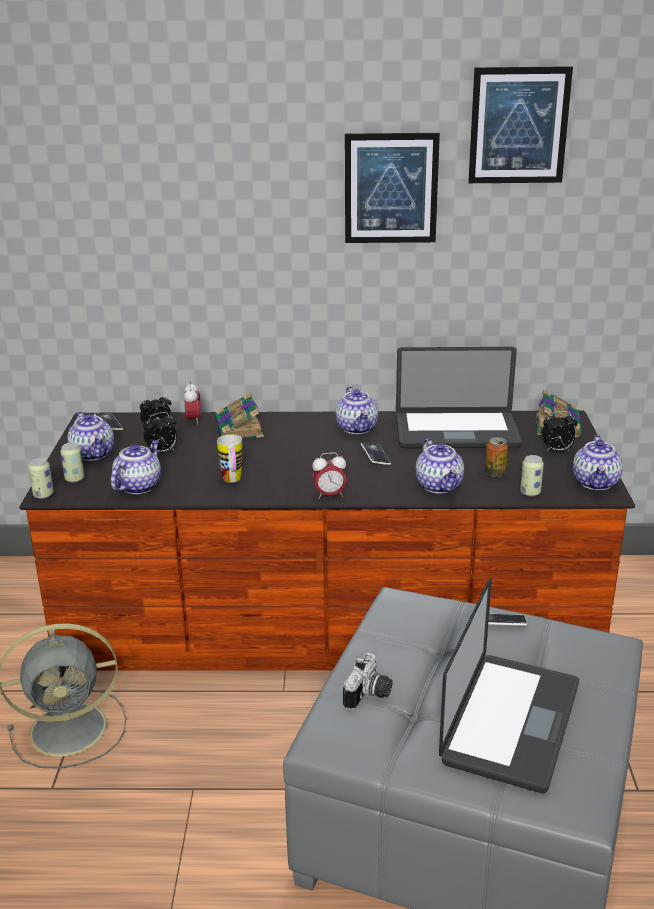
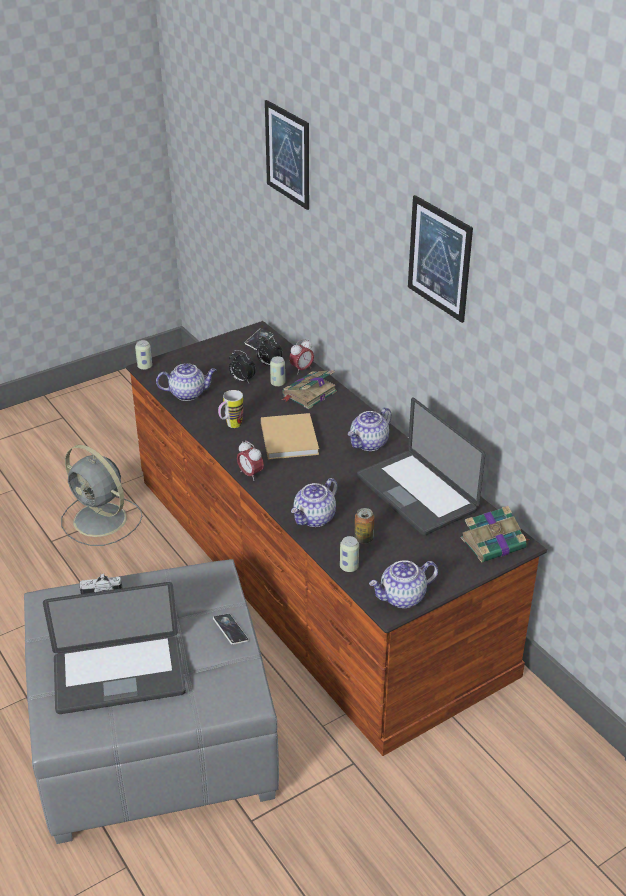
camera: 55 degrees right, 10 degrees up
(74, 479) = (174, 367): can -> can (278, 383)
(93, 454) = (212, 357): teapot -> none
(295, 459) = (289, 437): none -> beige book
(375, 456) = (331, 470): phone -> none
(519, 126) = (526, 252): picture -> picture (287, 154)
(557, 451) = (440, 558): alarm clock -> none

